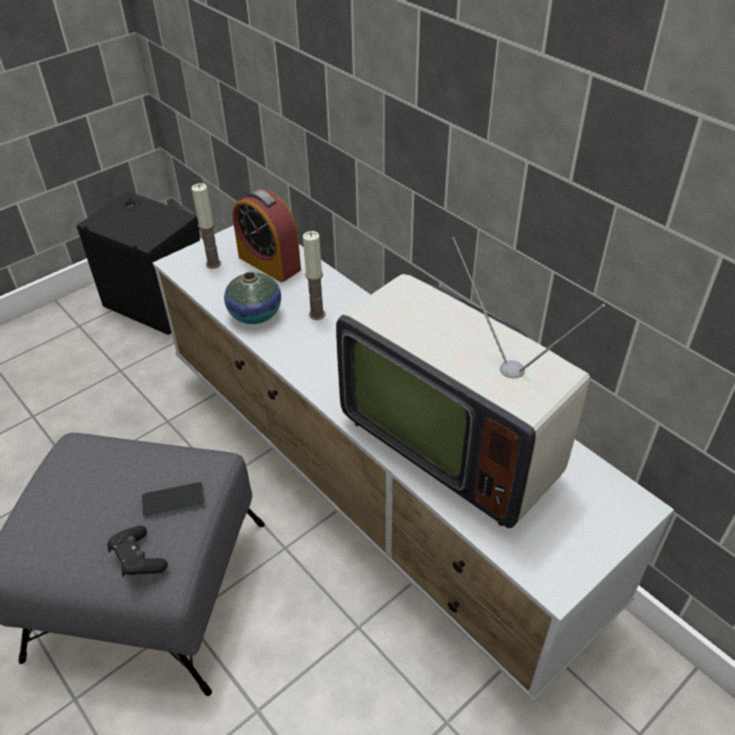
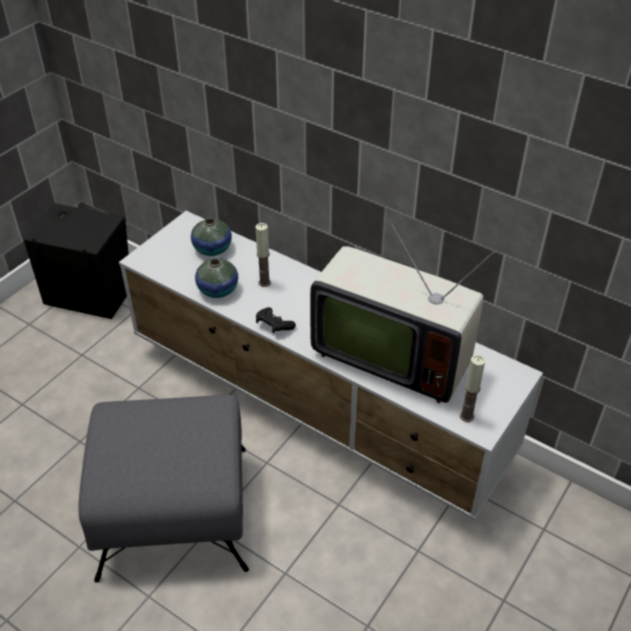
camera: 15 degrees left, 0 degrees up
(138, 559) = (195, 476): black game controller -> black game controller (274, 326)
(173, 500) = (203, 433): phone -> none
(213, 264) = (168, 256): candle -> candle (467, 416)
(269, 263) = (212, 249): alarm clock -> vase

